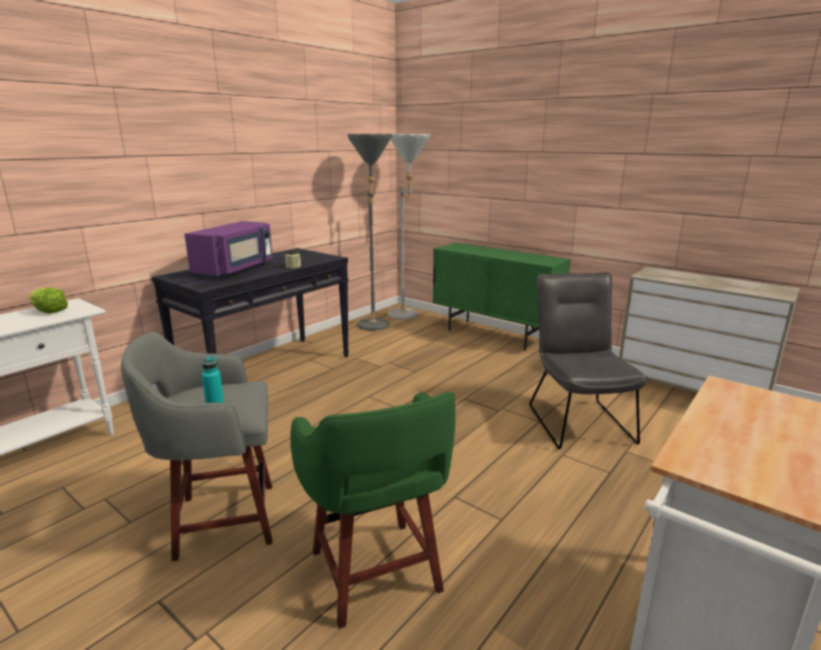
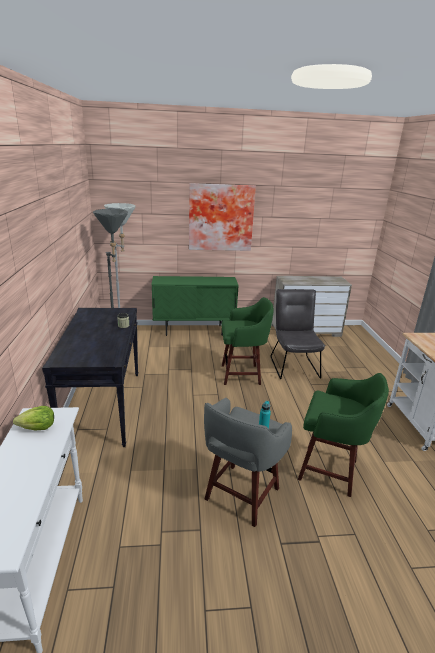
camera: 45 degrees left, 5 degrees up
(235, 269) = (88, 339): purple microwave -> none
(471, 401) = (242, 374): none -> green stool
(553, 155) = (221, 217): none -> picture
(577, 420) = (293, 365): grey chair -> grey chair turned 45 degrees clockwise

